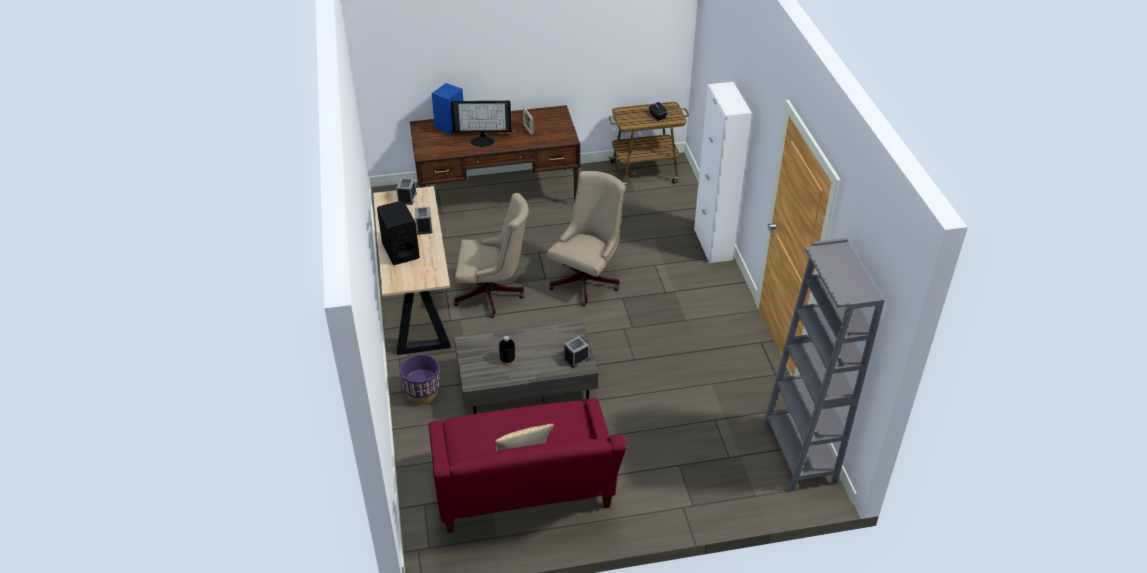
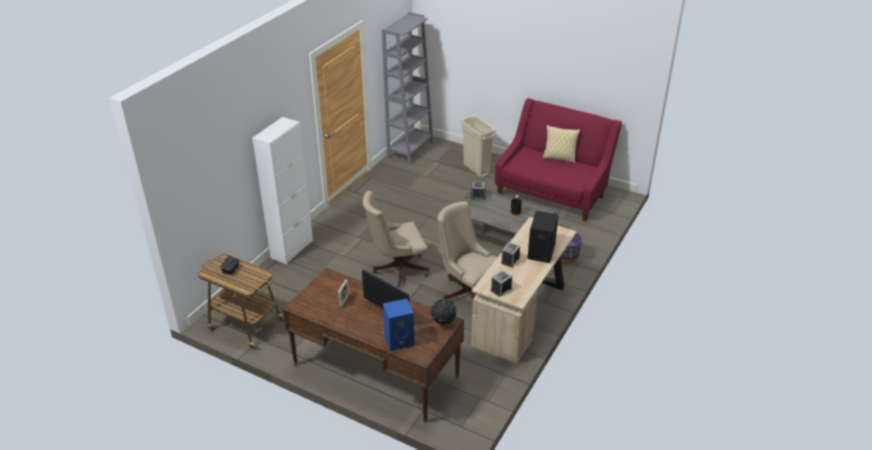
camera: 140 degrees left, 5 degrees down
(428, 151) = (443, 323): none -> globe
(670, 475) = (476, 169): none -> beige trash can

